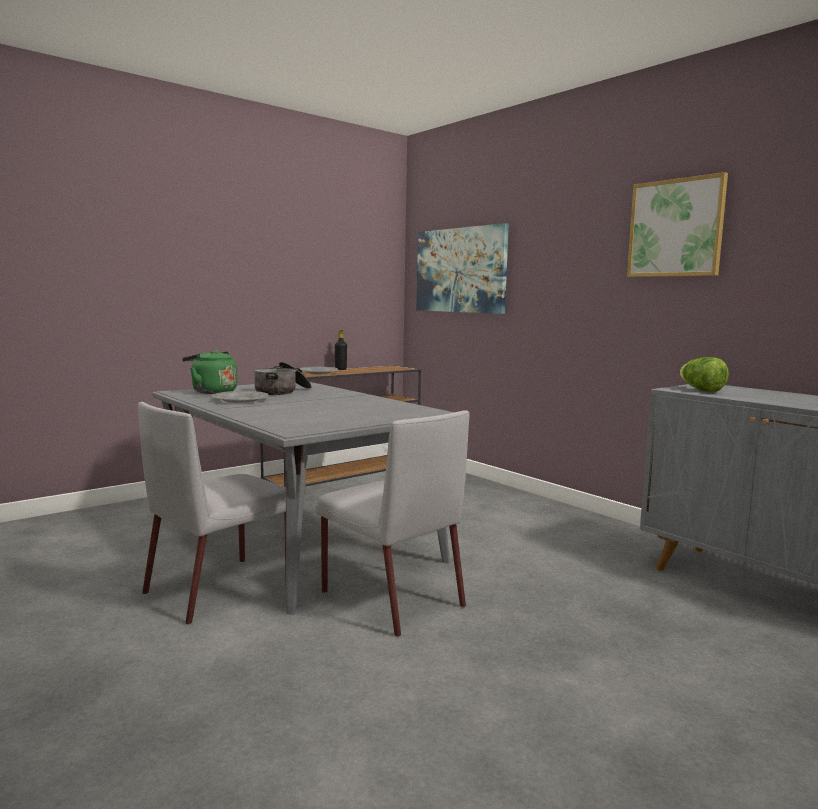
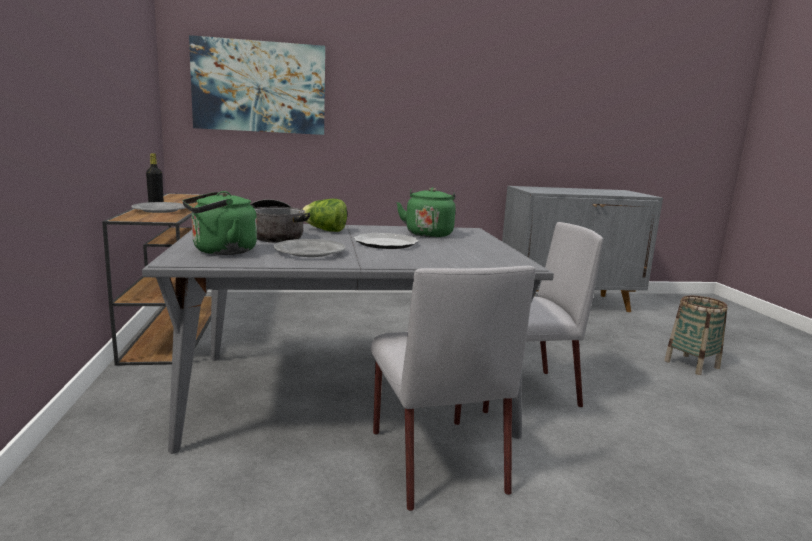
camera: 60 degrees left, 5 degrees up
(308, 405) = (385, 243): none -> plate
(381, 407) = (428, 234): none -> green kettle
(675, 228) = (487, 75): picture -> none
(687, 711) = (692, 364): none -> basket
(701, 390) = (545, 190): lettuce -> lettuce (325, 230)

